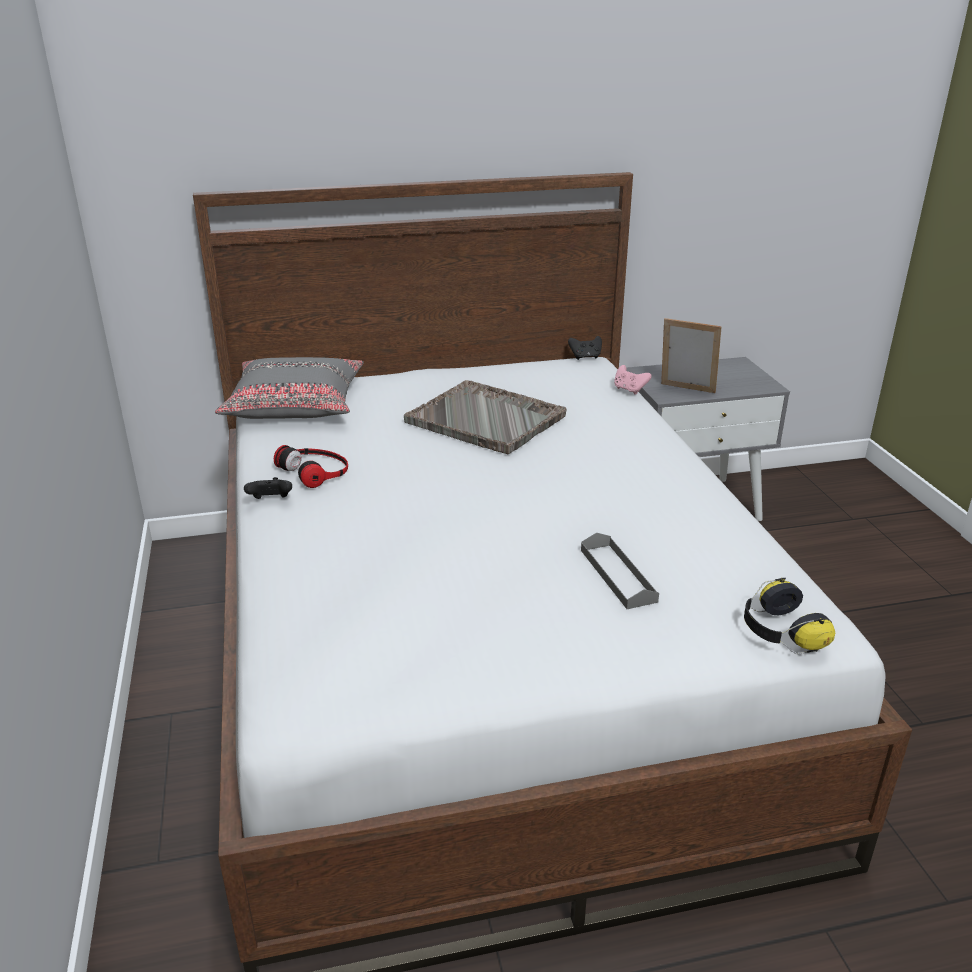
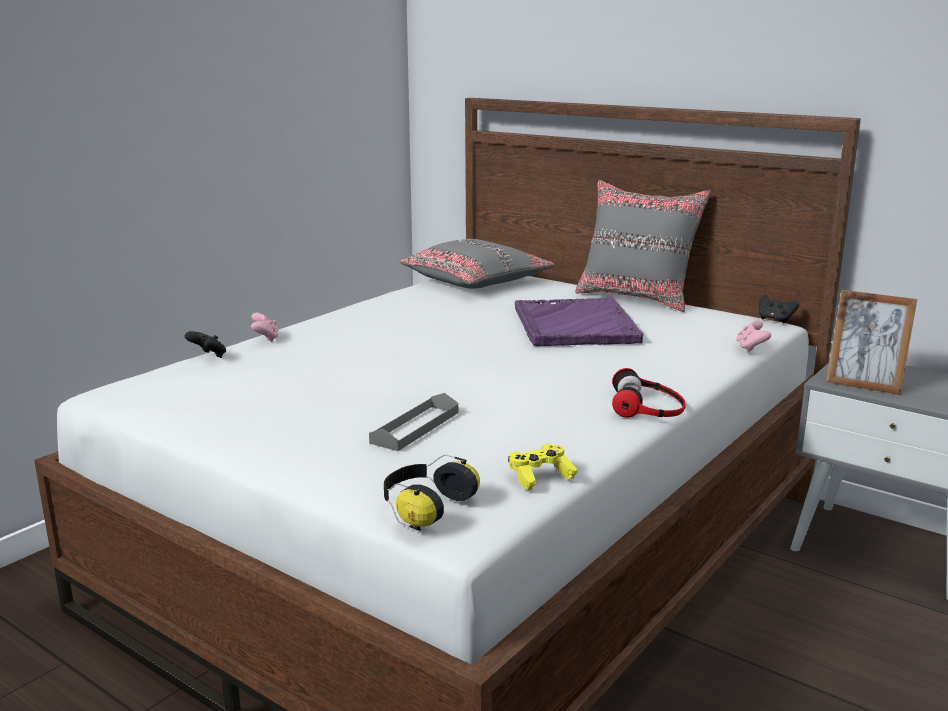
camera: 50 degrees right, 10 degrees down
(271, 501) = (338, 314): black game controller -> black game controller (208, 356)
(277, 564) = (265, 339): none -> pink game controller
(316, 470) = (397, 311): headphones -> headphones (648, 406)
(461, 372) = (636, 298): none -> grey pillow
(486, 420) = (575, 325): grey tray -> purple tray
(686, 390) = (863, 385): picture frame -> picture frame turned 135 degrees clockwise
(769, 563) = (540, 476): none -> yellow game controller

